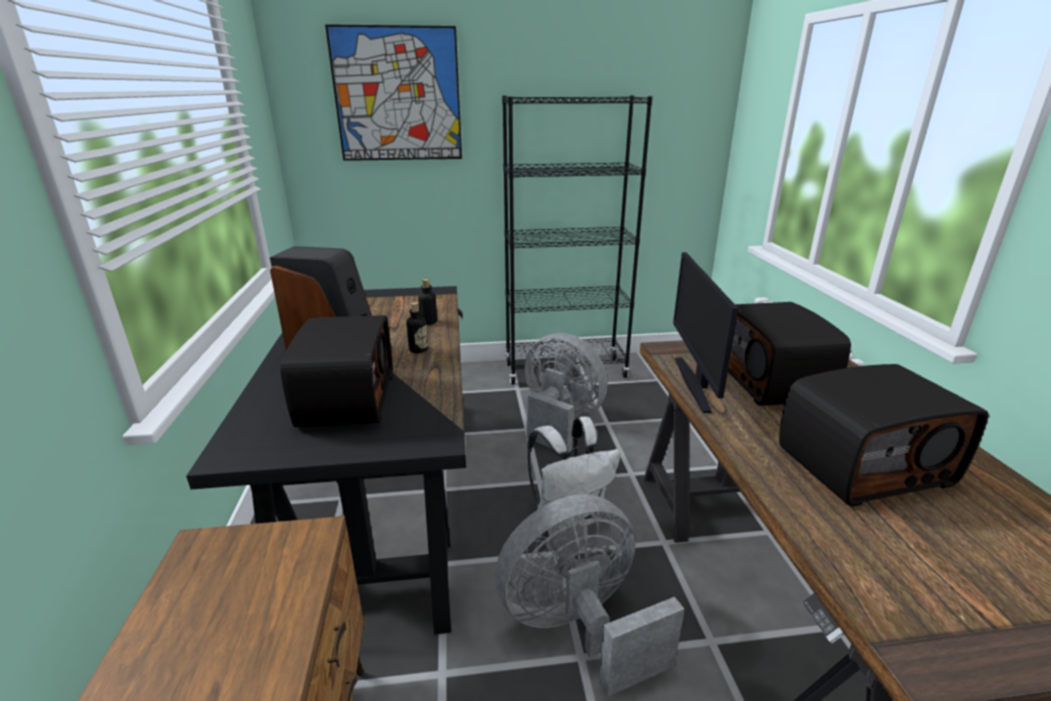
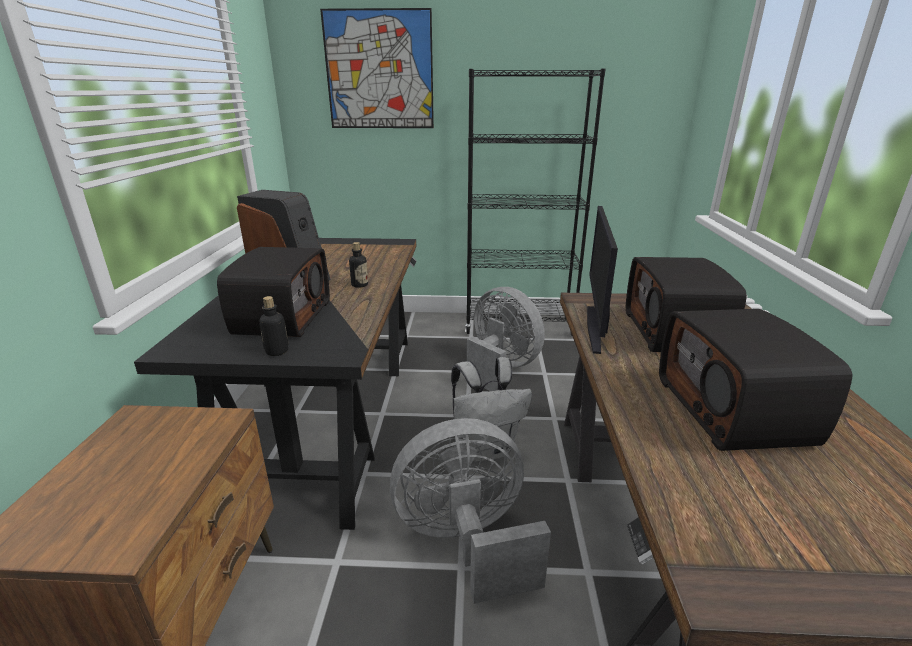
camera: 10 degrees right, 0 degrees up
(428, 322) = (378, 264): bottle -> bottle (277, 351)
(862, 465) = (734, 411): radio -> radio turned 90 degrees clockwise

